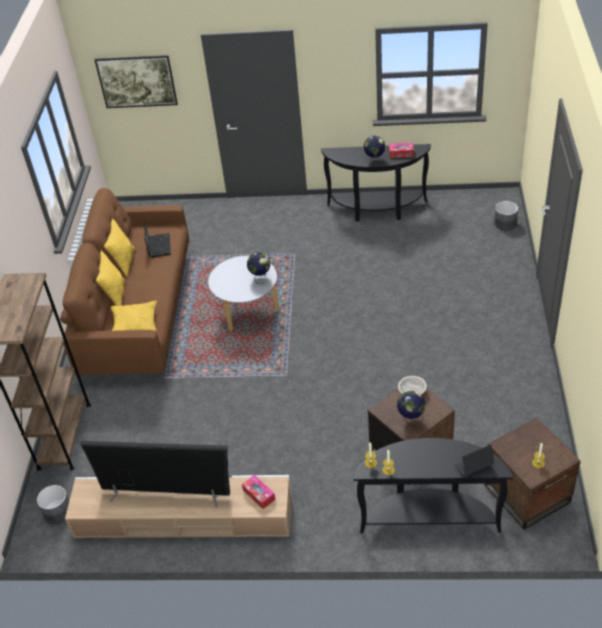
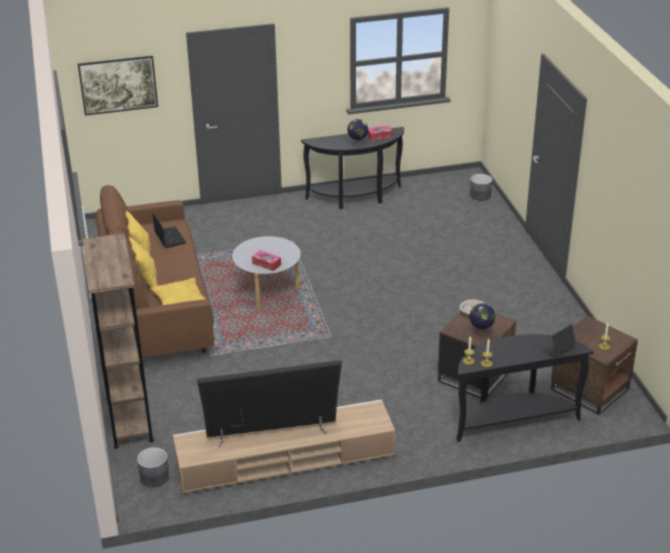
camera: 20 degrees left, 10 degrees down
(259, 495) = (361, 418): tissue box -> tissue box (266, 264)
(260, 277) = (283, 251): globe -> none

